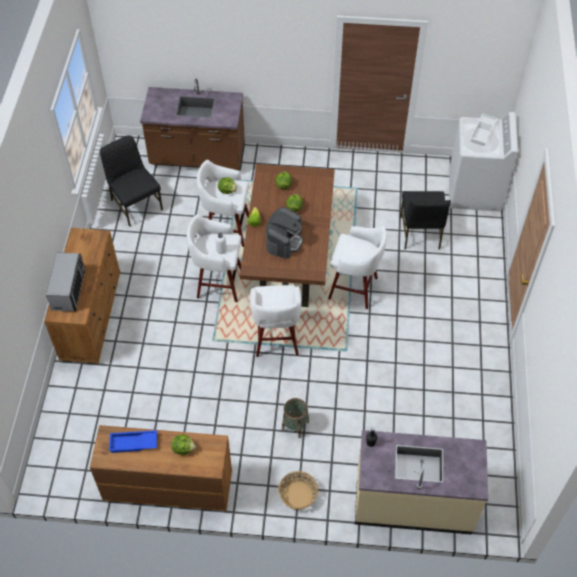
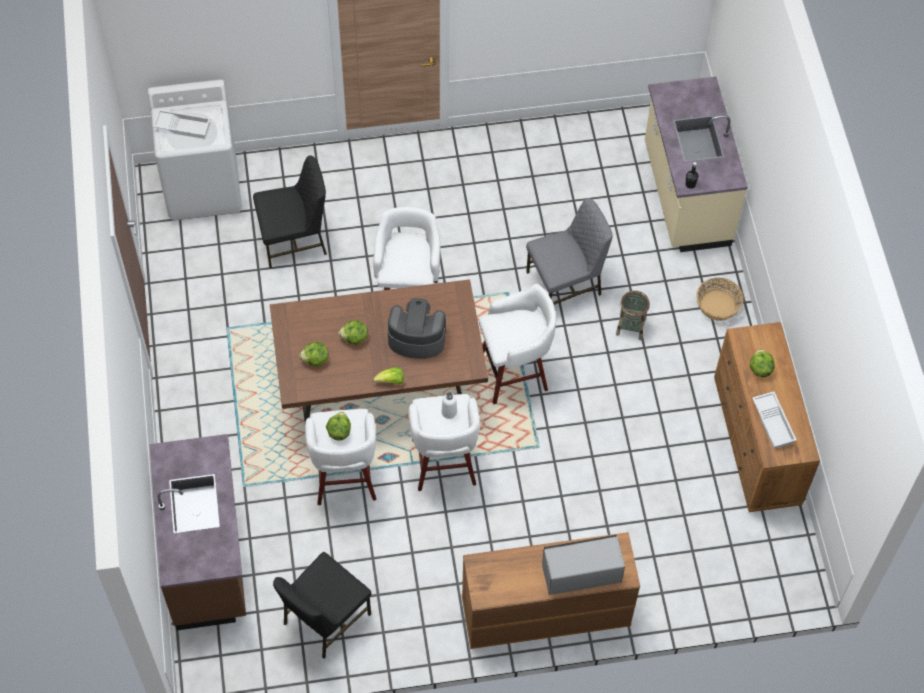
camera: 105 degrees left, 5 degrees up
(133, 444) = (774, 422): blue tray -> white tray
(345, 390) = (565, 284): none -> grey chair

